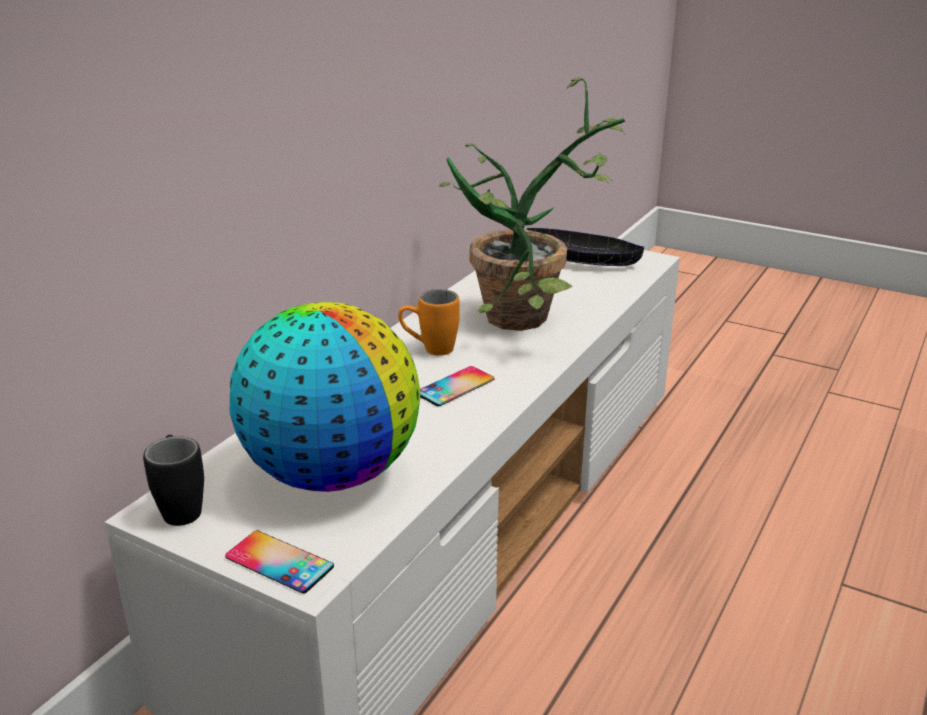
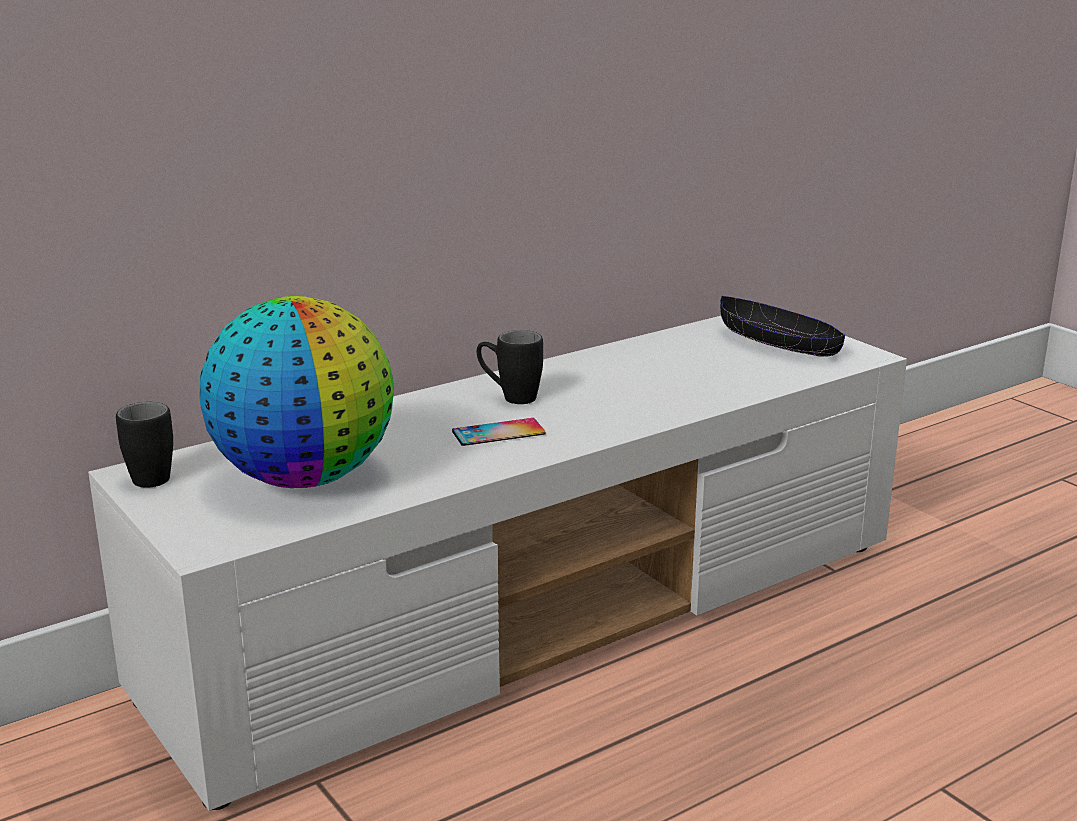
camera: 25 degrees right, 5 degrees down
(279, 562) = (191, 531): phone -> none
(429, 350) = (509, 397): orange mug -> black mug
(532, 321) = (648, 391): potted plant -> none

